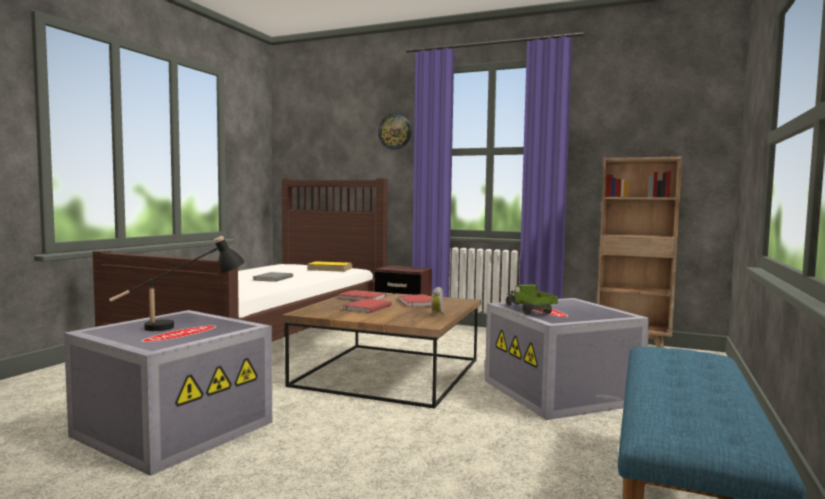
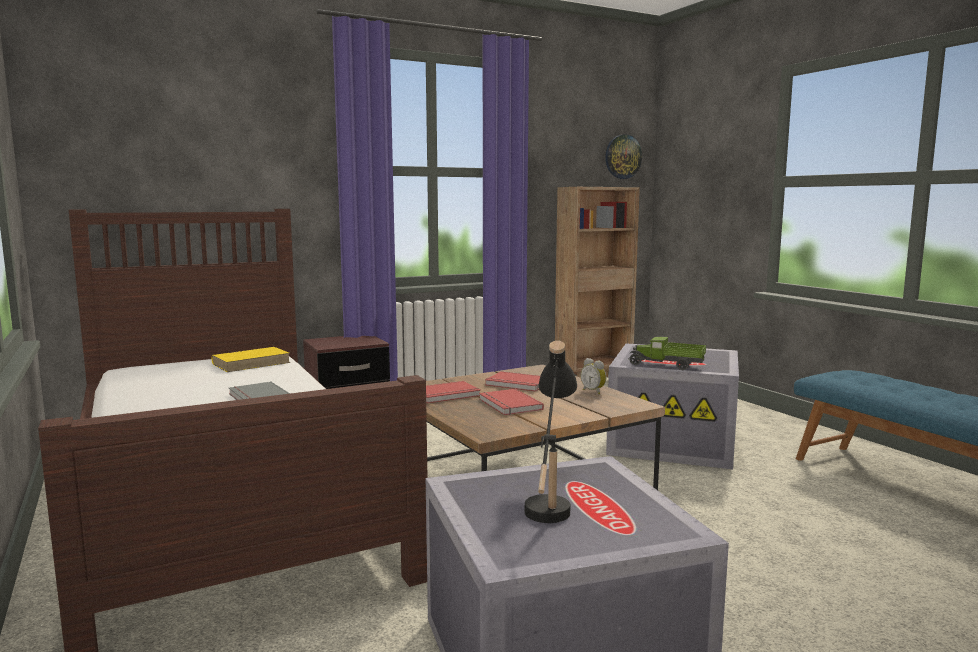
camera: 50 degrees left, 5 degrees up
(395, 131) = (291, 134): wall clock -> wall clock (622, 157)

